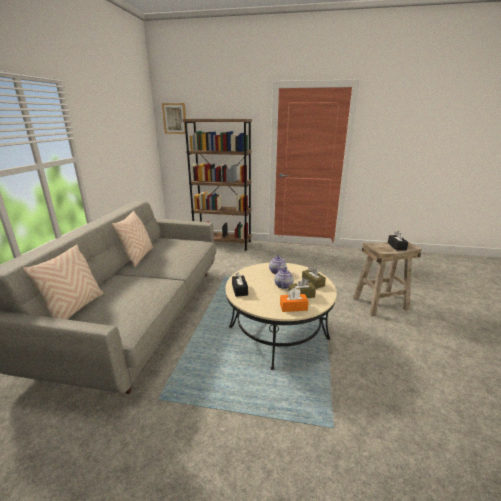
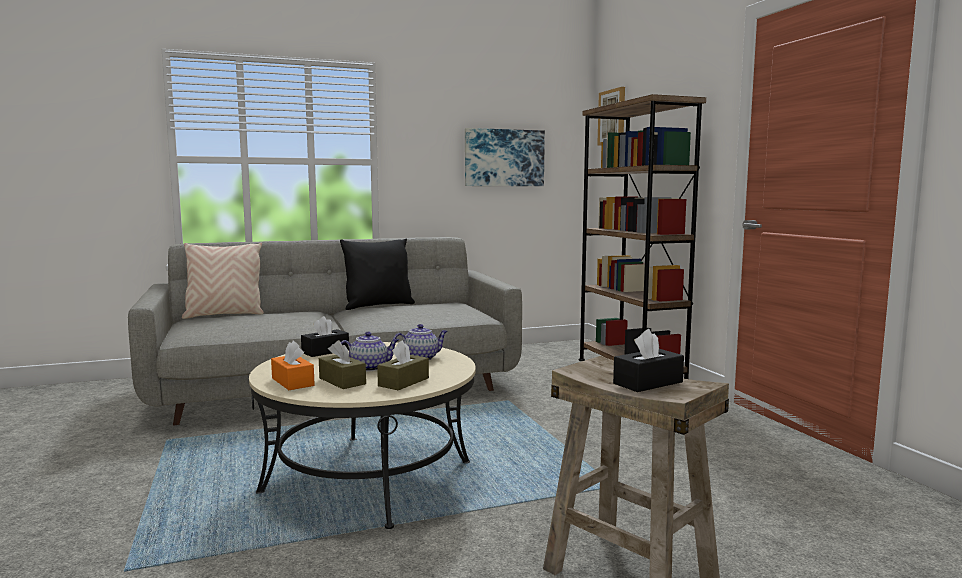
camera: 60 degrees right, 15 degrees down
(130, 145) = (504, 158): none -> picture
(138, 257) = (378, 306): beige pillow -> black pillow

